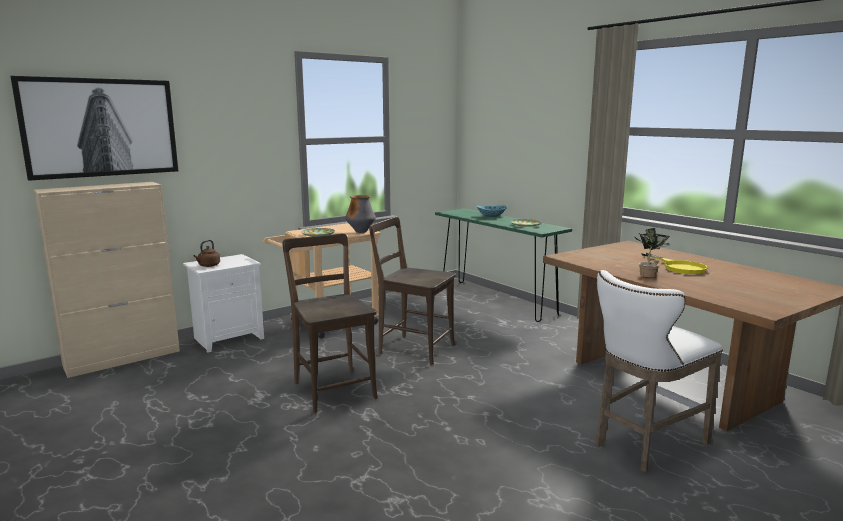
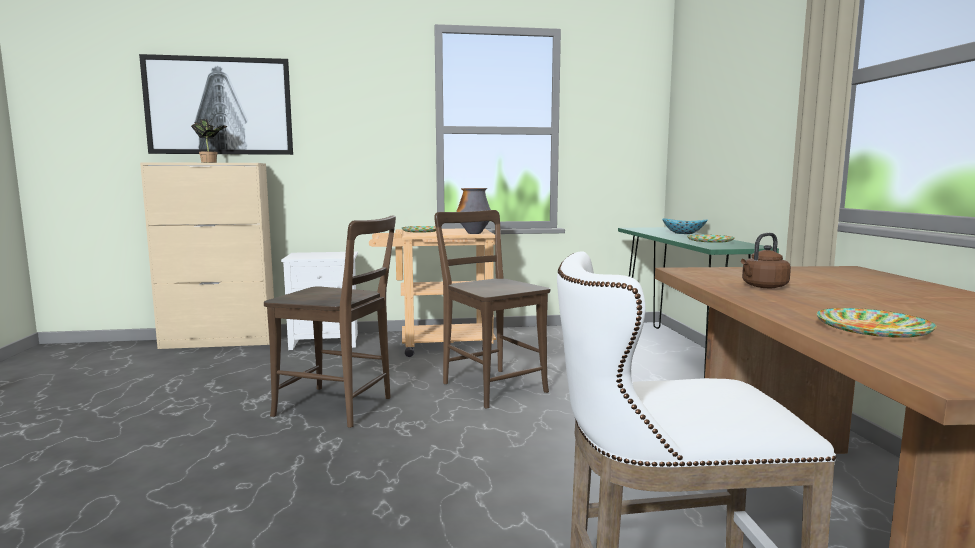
camera: 30 degrees right, 5 degrees down
(208, 266) = (304, 256): brown kettle -> brown kettle (763, 286)
(333, 388) = (339, 407): brown chair -> brown chair turned 105 degrees clockwise
(648, 274) = (786, 300): potted plant -> potted plant (211, 162)
(679, 267) = (881, 298): yellow frying pan -> none
(707, 289) = (873, 330): none -> plate

